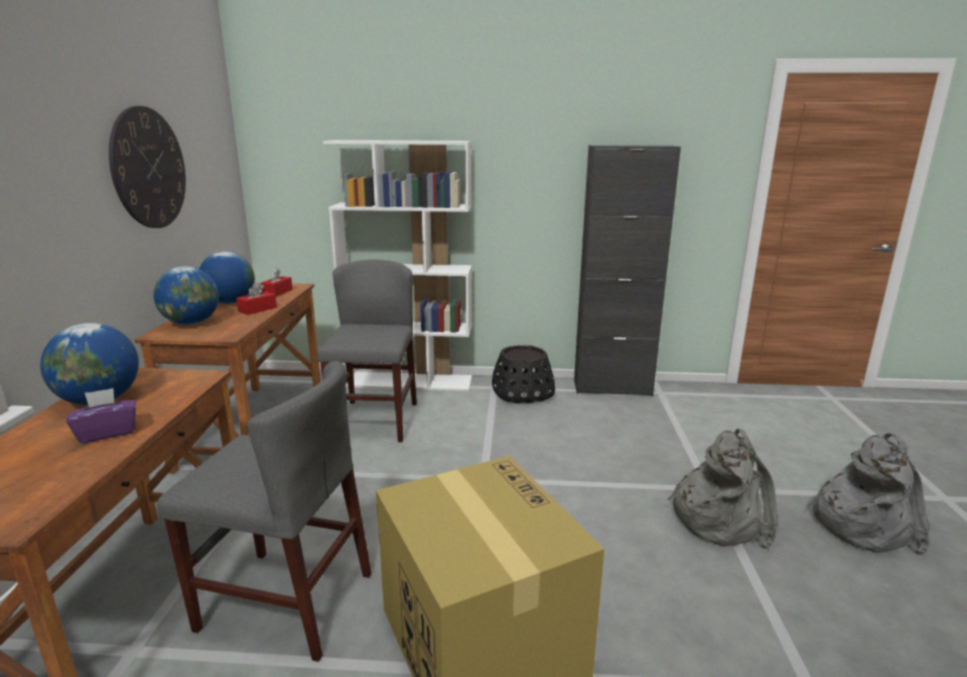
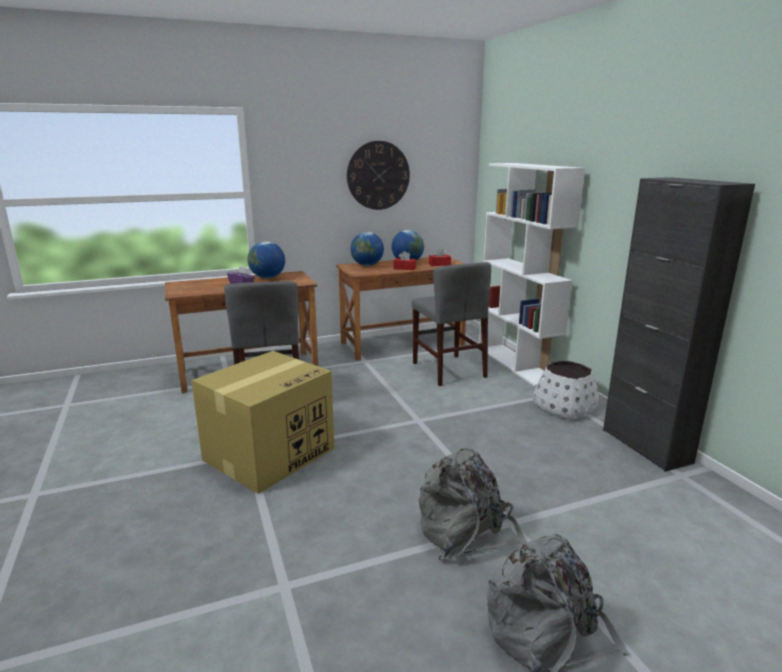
camera: 65 degrees right, 0 degrees up
(375, 421) = (448, 370): grey chair -> grey chair turned 90 degrees clockwise
(522, 393) = (564, 407): black planter -> white planter

